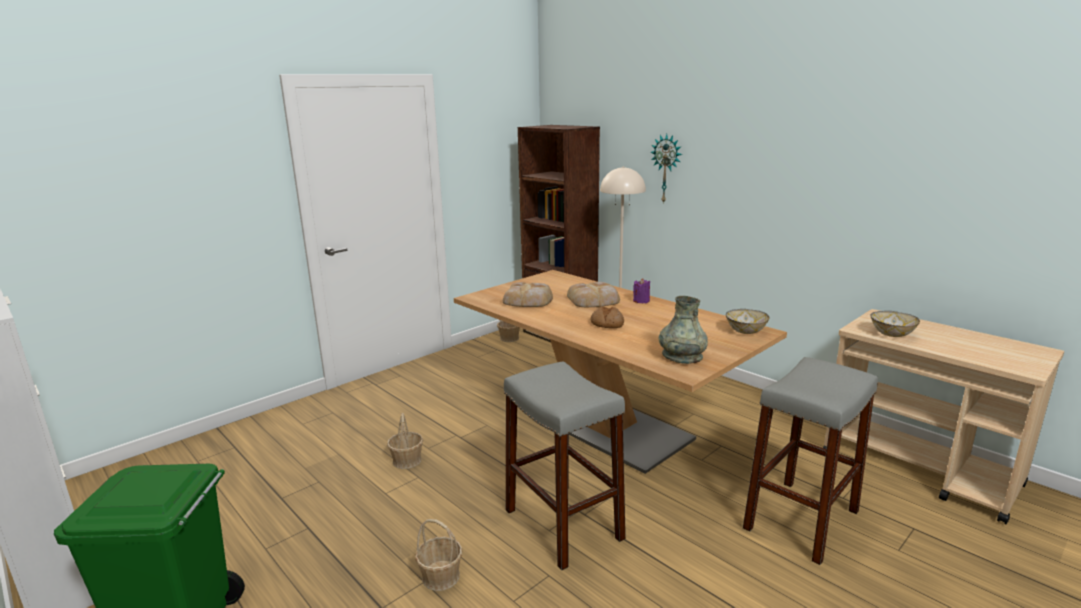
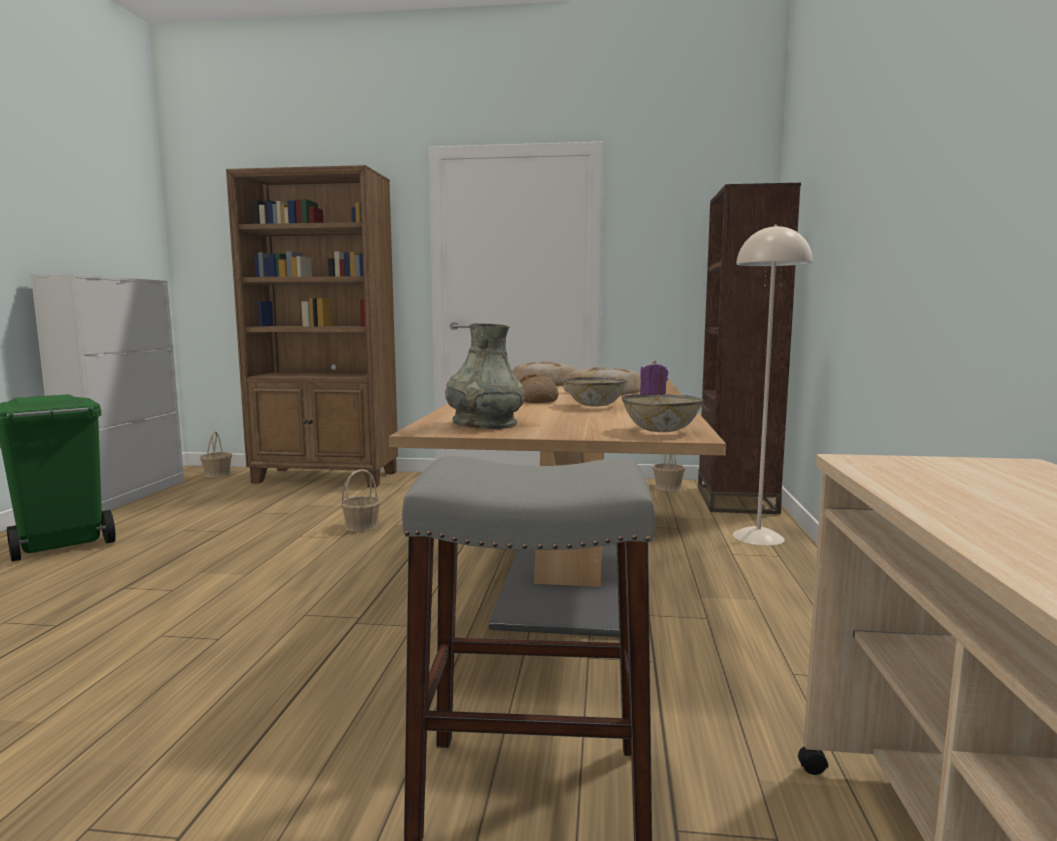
camera: 50 degrees right, 10 degrees down
(239, 438) = (326, 477): none -> brown bookcase
(440, 576) = (184, 593): basket -> basket (217, 474)
(563, 524) = (323, 617): grey stool -> none
(666, 168) = (848, 224): wall clock -> none
(891, 334) = (914, 477): bowl -> bowl (594, 405)

